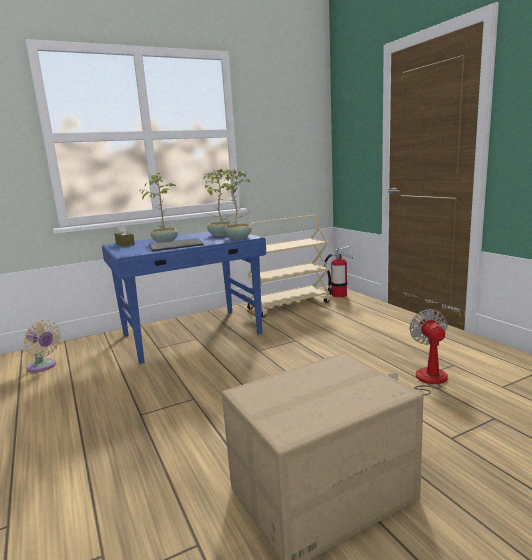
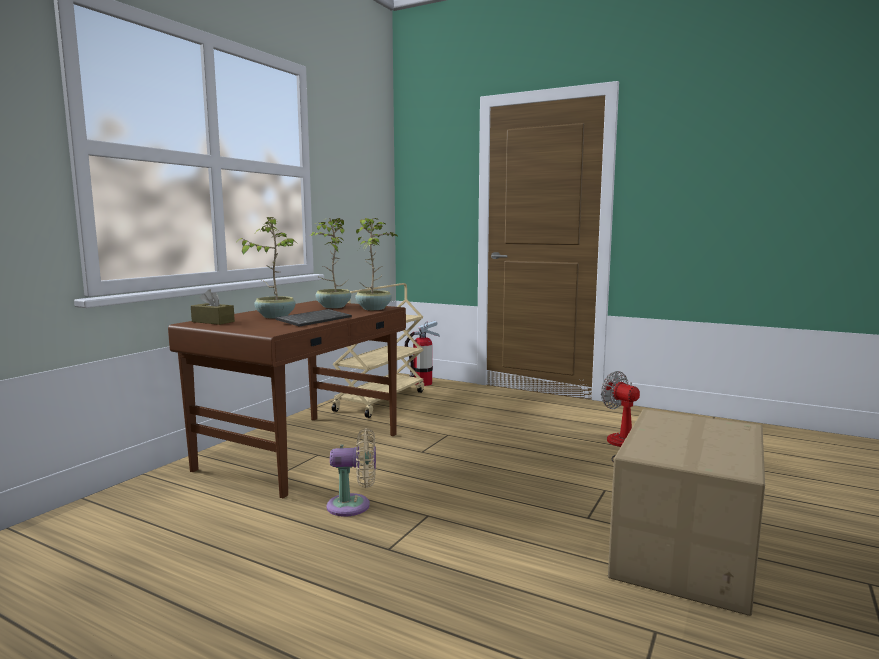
camera: 35 degrees left, 5 degrees down
(43, 366) = (109, 538): beige fan -> beige fan (353, 506)
(193, 335) = (304, 451): blue desk -> brown desk

